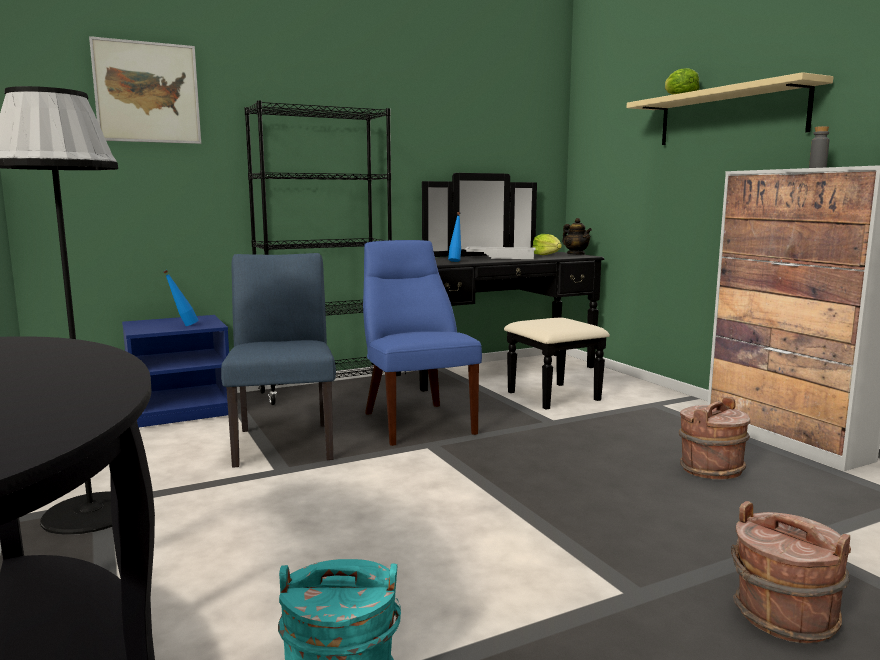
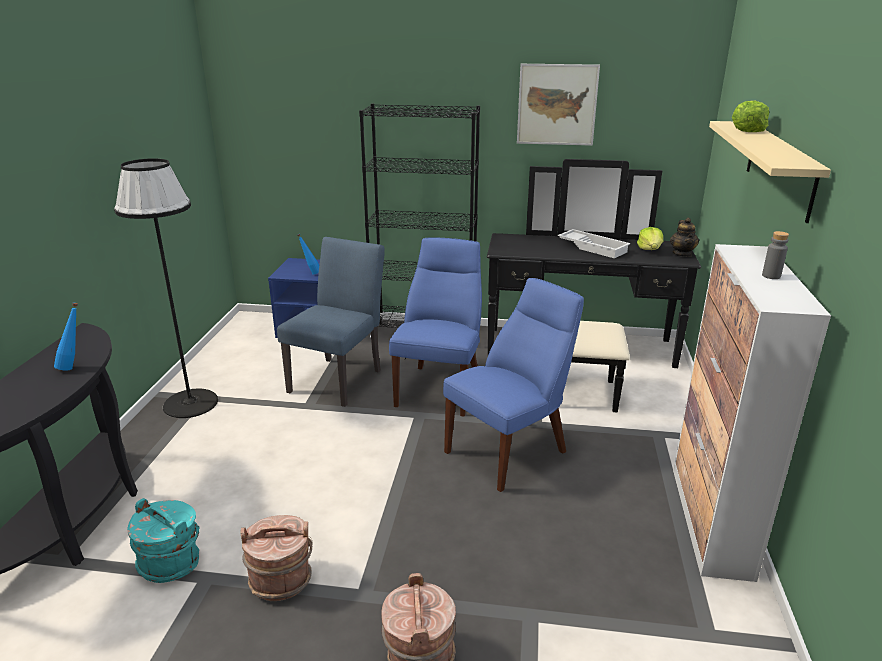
camera: 35 degrees right, 15 degrees up
(147, 92) = (302, 93): picture -> picture (557, 105)
(455, 261) = (534, 250): blue bottle -> blue bottle (74, 366)
(563, 444) = (510, 450): none -> blue chair
(710, 469) = (583, 522): brown bucket -> brown bucket (281, 579)

